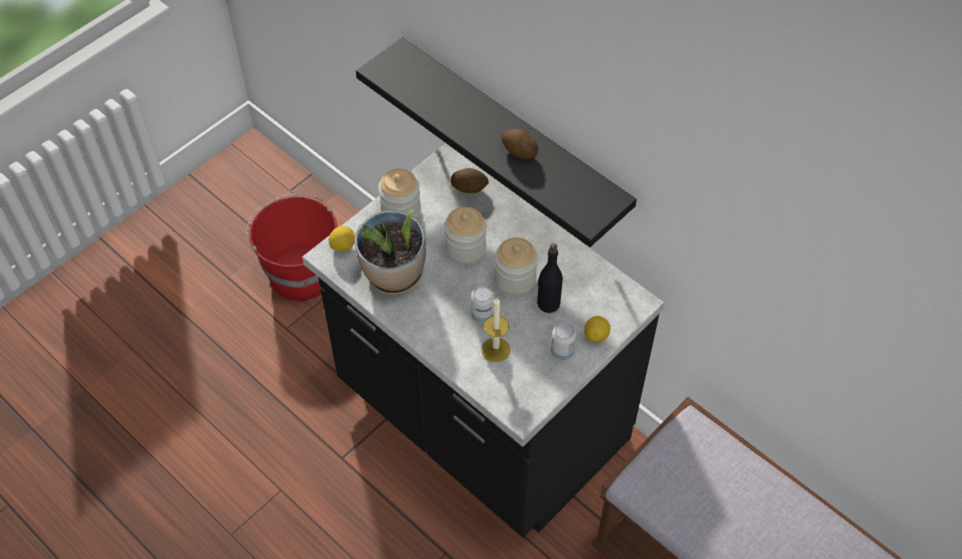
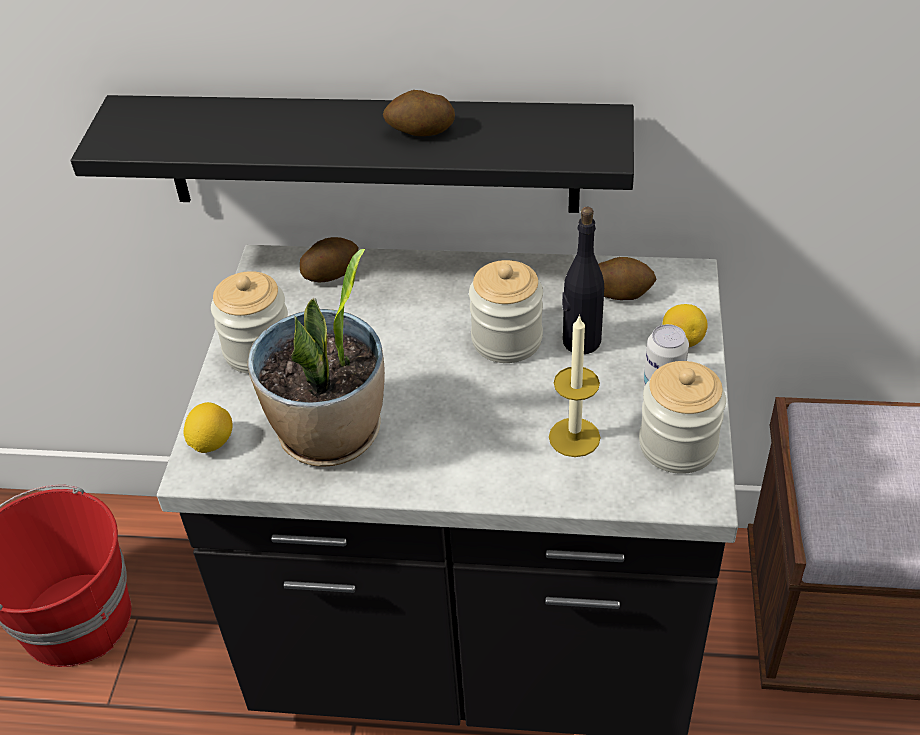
camera: 35 degrees left, 10 degrees down
(465, 248) = (400, 343): jar -> jar (677, 445)
(482, 315) = (510, 407): can -> none
(595, 289) = (621, 292): none -> potato

